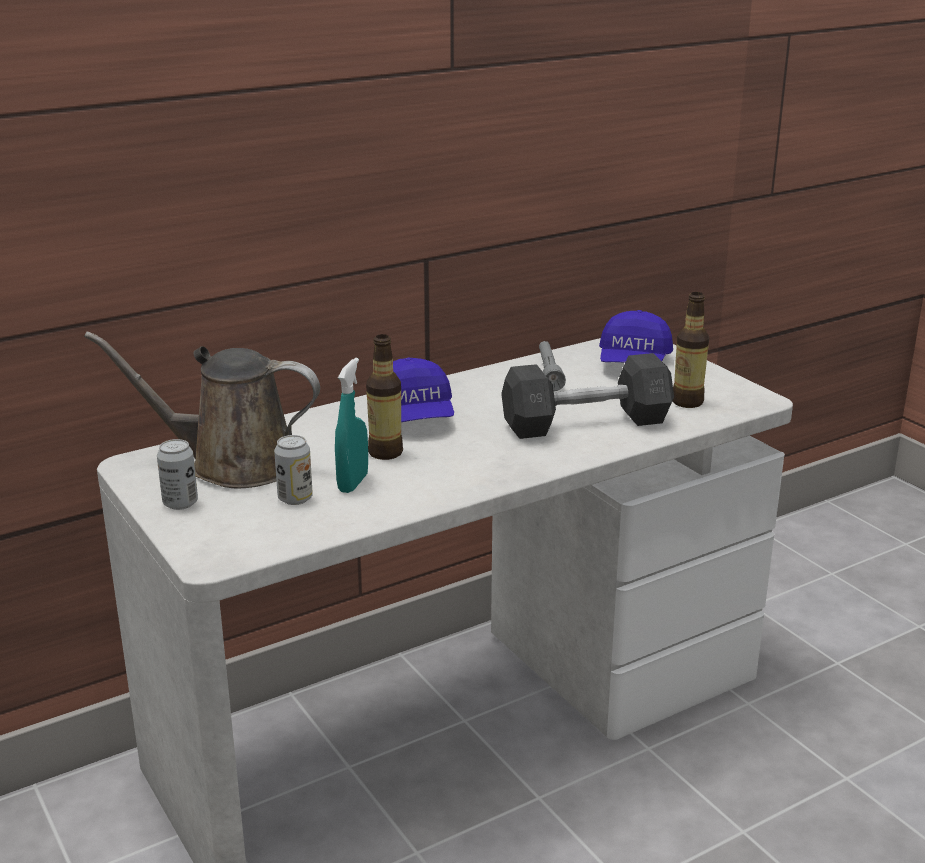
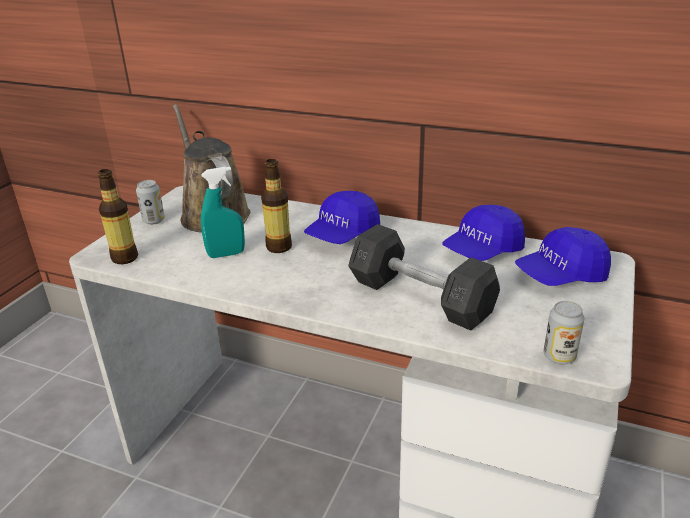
camera: 55 degrees right, 5 degrees up
(295, 498) = (189, 246): can -> can (559, 356)
(549, 373) = (482, 251): grey flashlight -> blue cap
(687, 402) = (529, 327): bottle -> bottle (125, 258)

